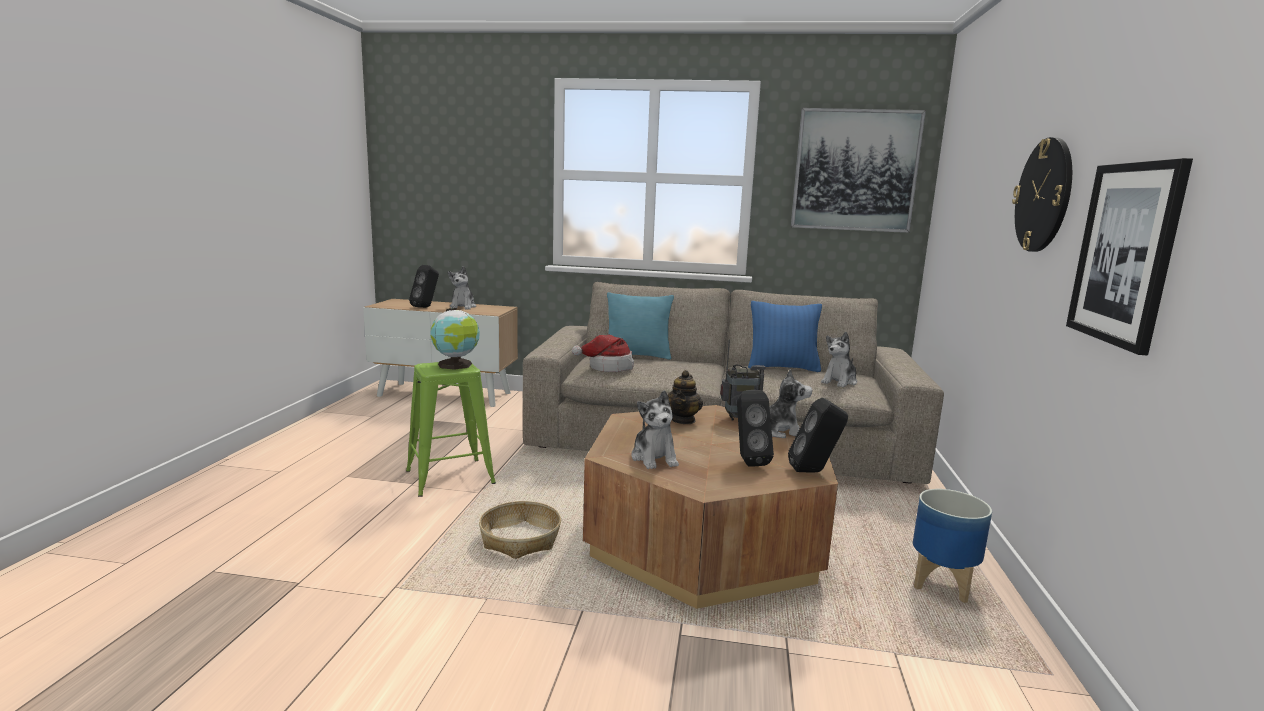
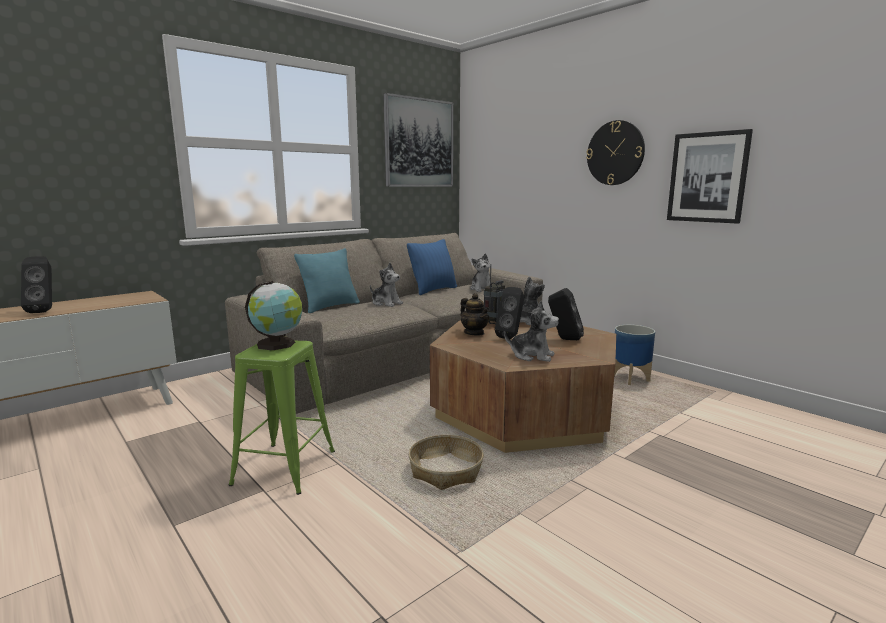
camera: 50 degrees left, 0 degrees up
(463, 307) = (92, 302): plush toy -> plush toy (386, 303)
(608, 367) = (344, 317): hat -> none
(815, 472) = (596, 332): black speaker -> black speaker (511, 337)

